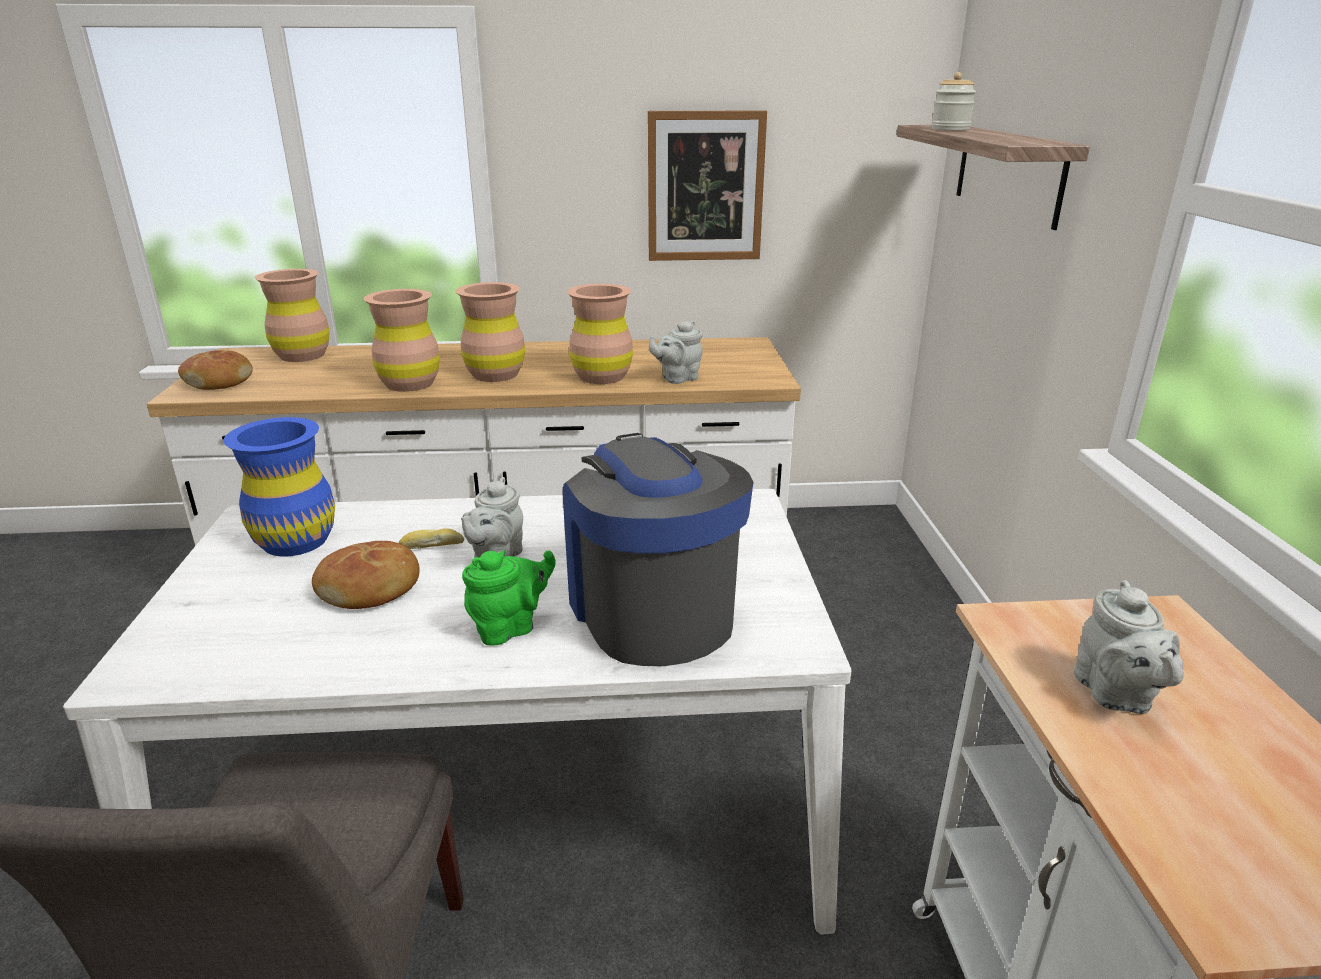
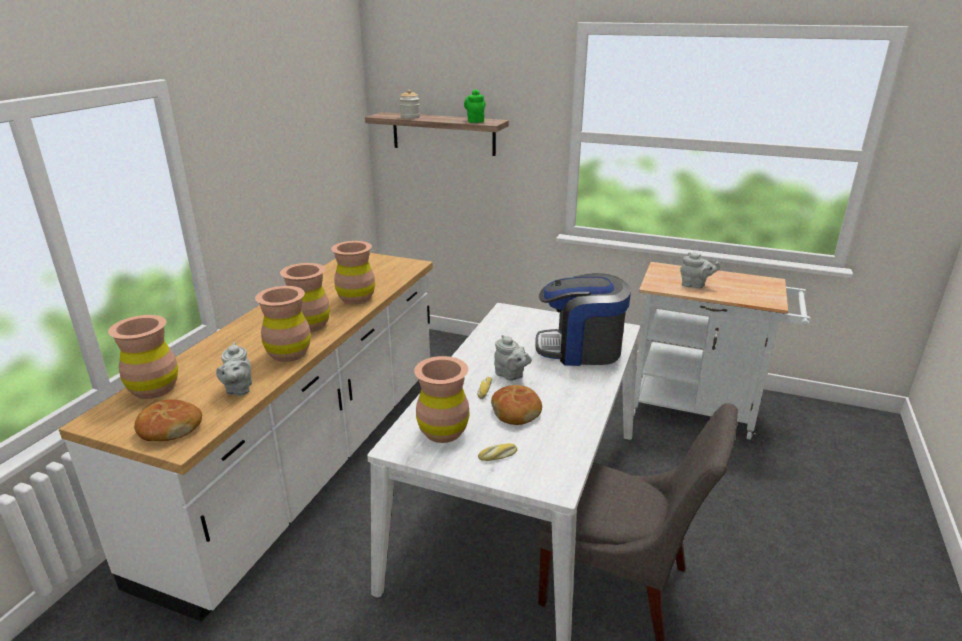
camera: 65 degrees left, 0 degrees up
(226, 600) = (498, 456): none -> bread
(295, 541) = (443, 431): blue vase -> brown vase
(510, 628) = (575, 381): green teapot -> green teapot (475, 121)
(677, 378) = (385, 282): grey teapot -> grey teapot (238, 389)
(705, 187) = (292, 173): picture -> none

